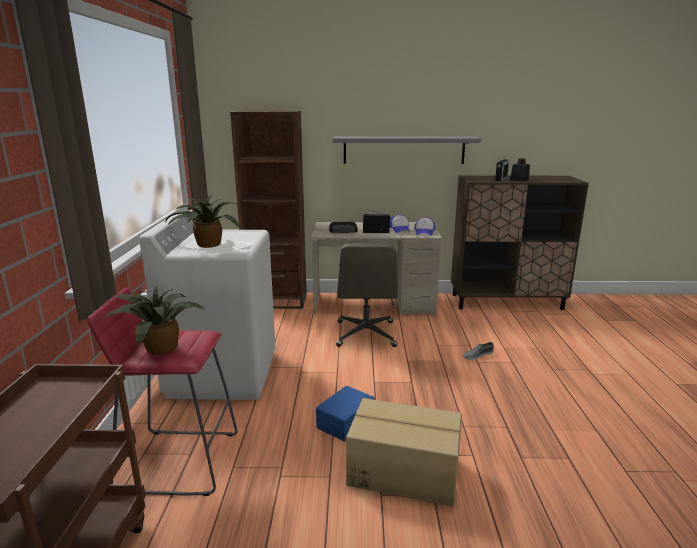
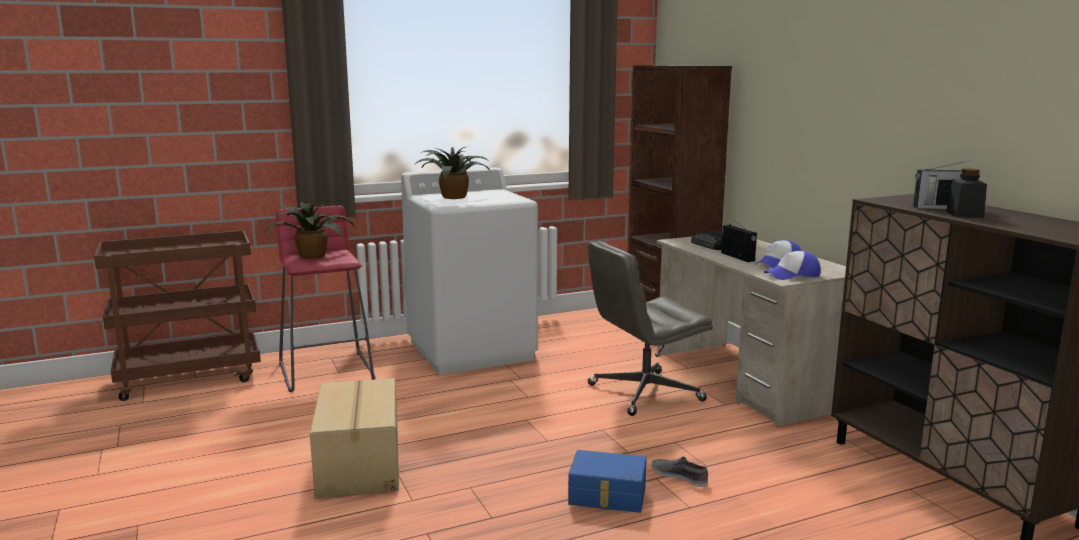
camera: 65 degrees right, 5 degrees down
(347, 422) = (429, 421): blue storage box -> blue storage box (607, 496)
(404, 150) = (844, 135): grey shelf -> none

